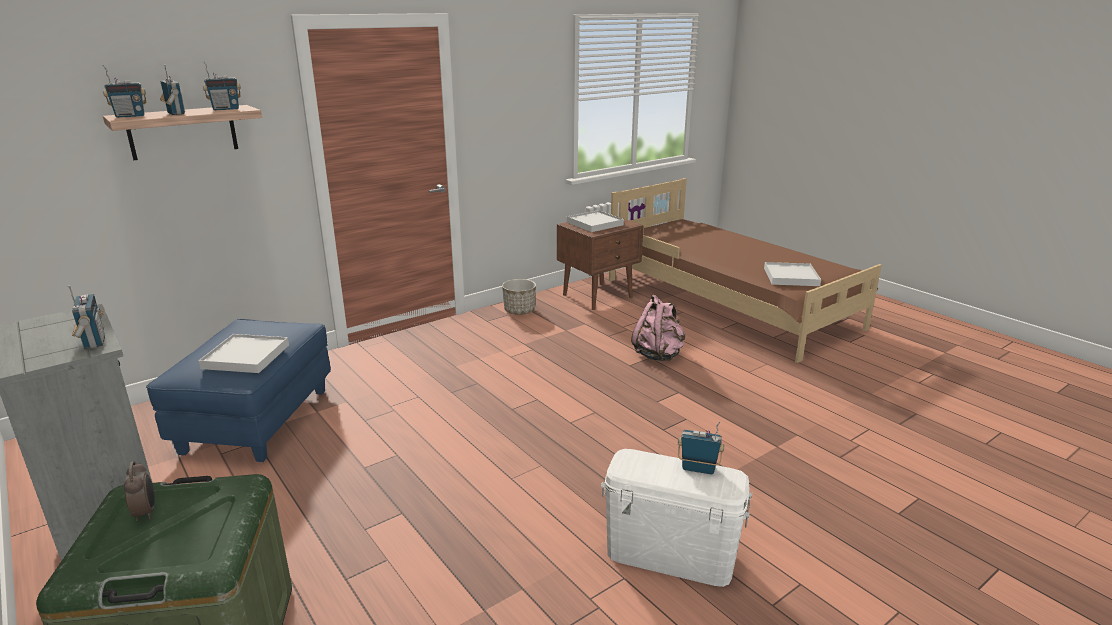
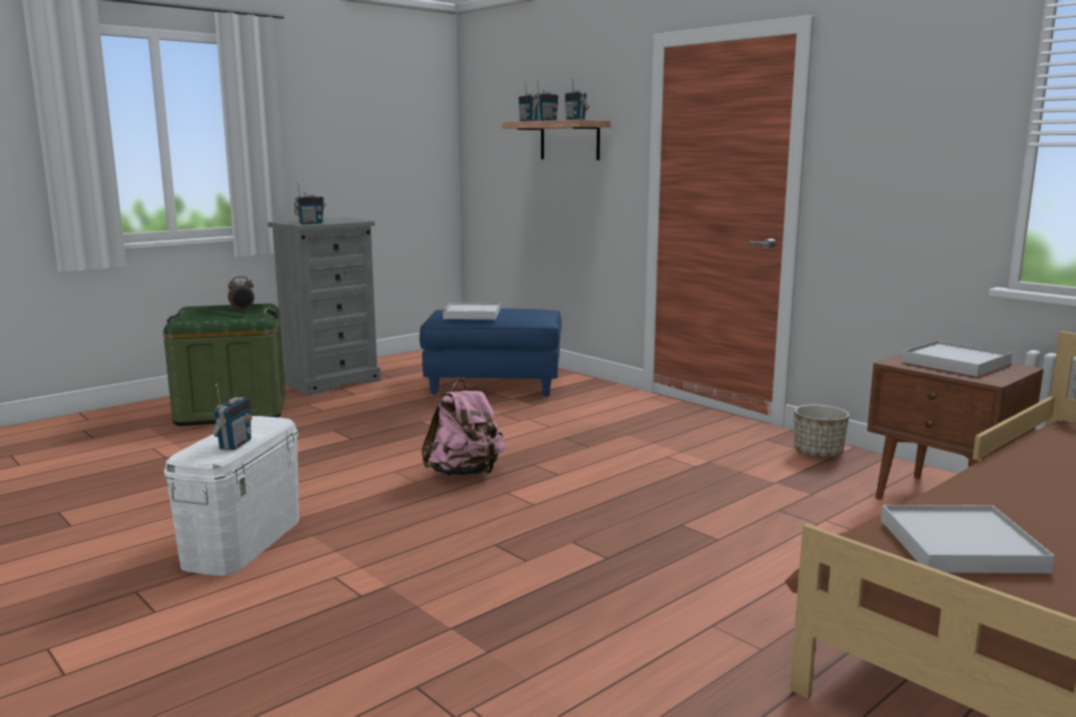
camera: 85 degrees right, 10 degrees down
(658, 355) = (732, 546): pink backpack -> pink backpack (465, 473)

